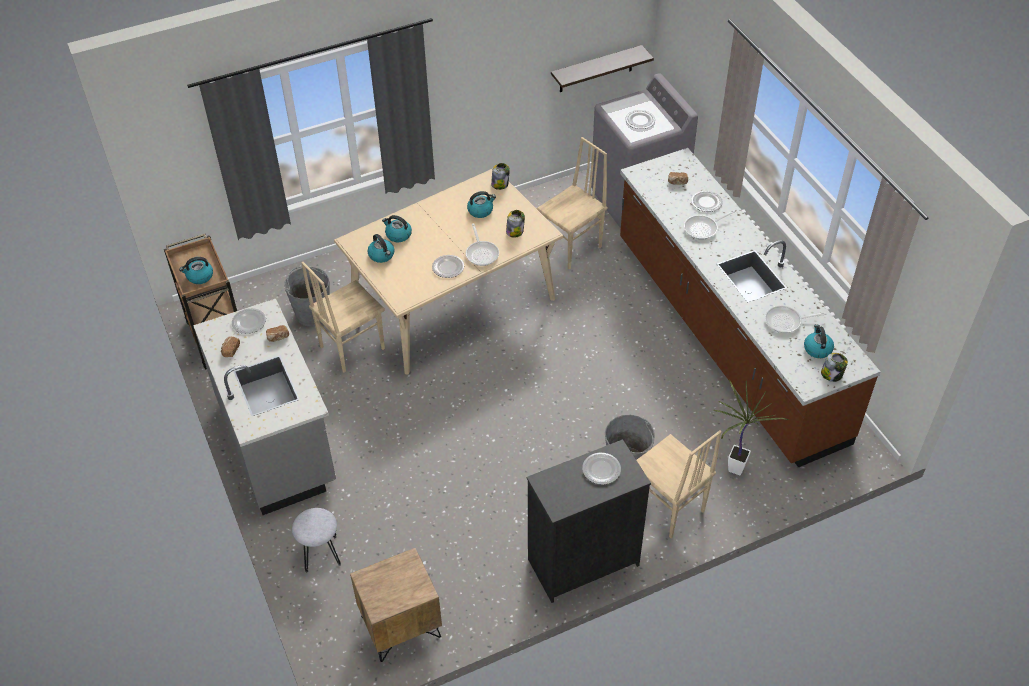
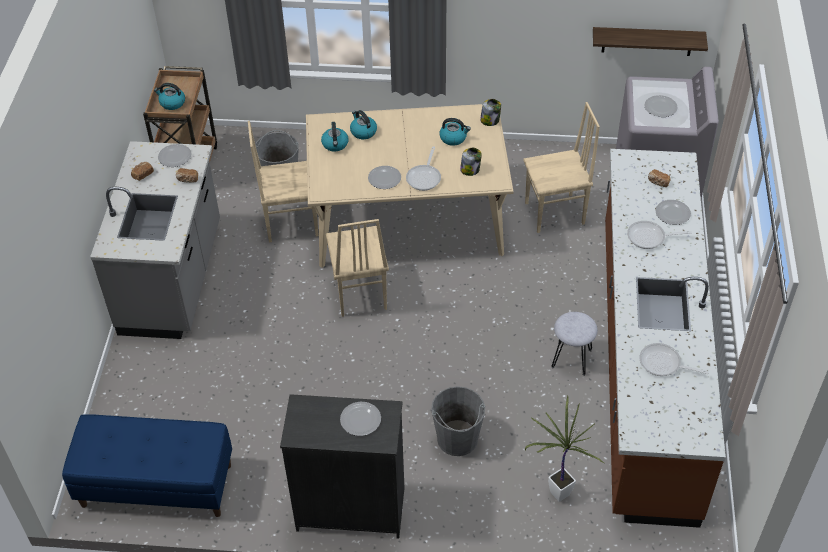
camera: 30 degrees right, 0 degrees up
(321, 553) = (139, 390): grey stool -> grey stool (572, 358)
(401, 627) = (156, 486): brown nightstand -> blue bench
(667, 508) = (465, 498): beige chair -> beige chair (359, 294)
(817, 349) = (674, 404): kettle -> none
(832, 374) = (670, 437): jar -> none

